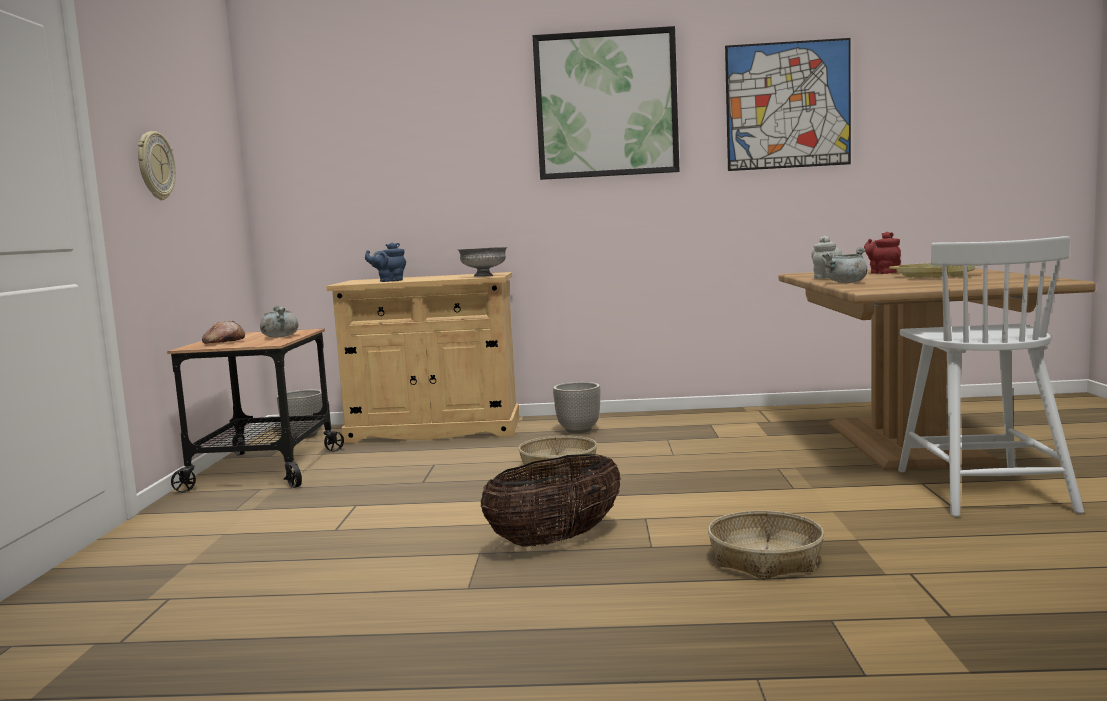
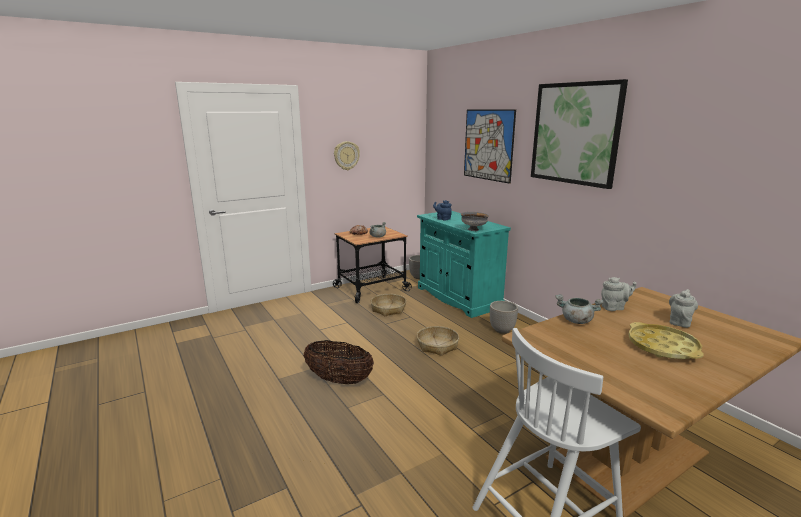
camera: 55 degrees right, 10 degrees up
(434, 430) = (458, 297): beige cabinet -> turquoise cabinet
(765, 559) = (352, 446): basket -> basket (388, 309)
(788, 105) = (707, 150): picture -> picture (488, 145)
(882, 273) = (679, 322): red teapot -> grey teapot

